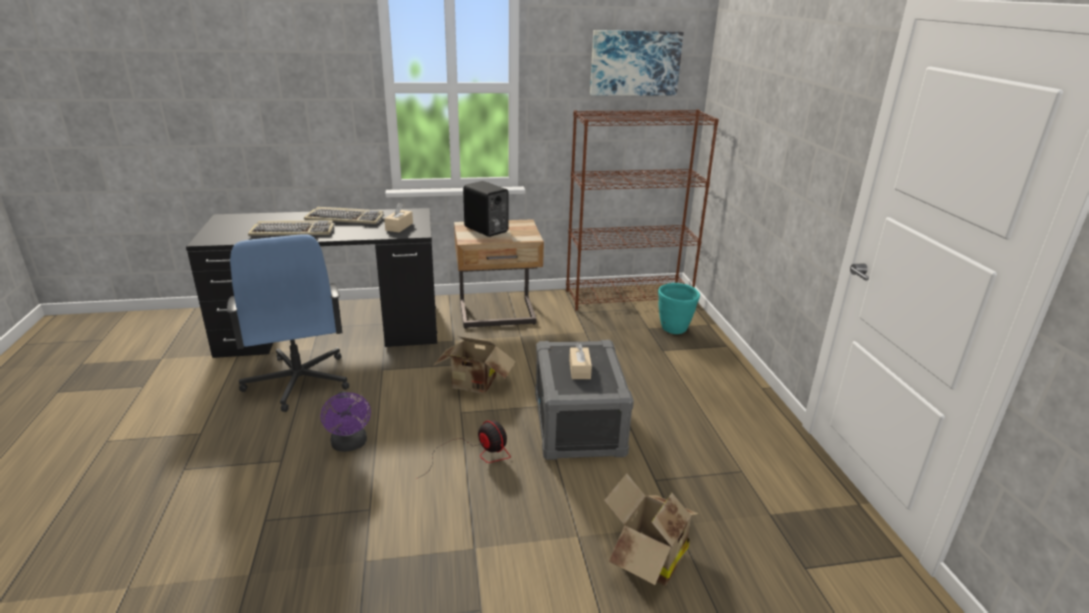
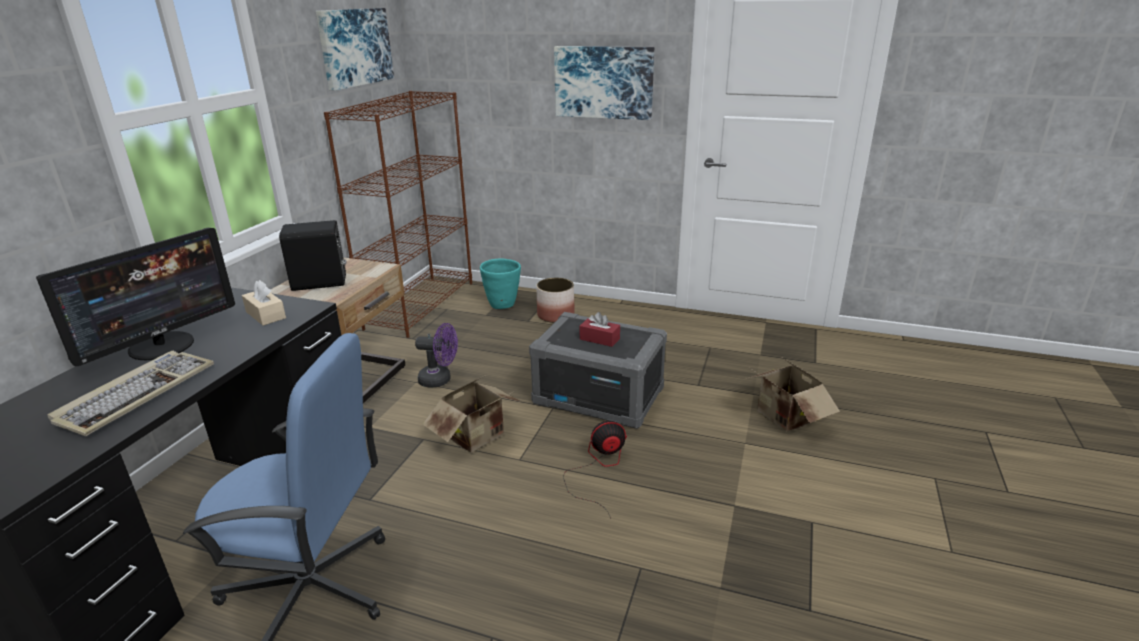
camera: 60 degrees left, 0 degrees up
(346, 218) = (162, 346): keyboard -> monitor
(350, 445) = (510, 561): purple fan -> purple fan (440, 380)
(579, 369) = (599, 339): beige tissue box -> red tissue box
(689, 360) = (555, 316): none -> planter
(806, 140) = (604, 82): none -> picture

